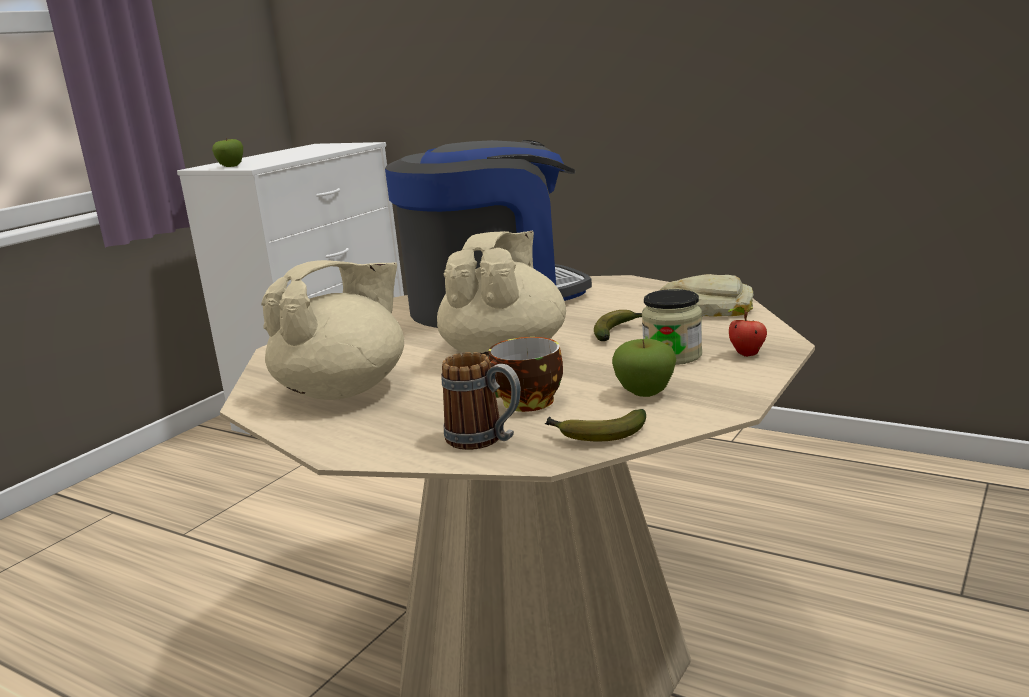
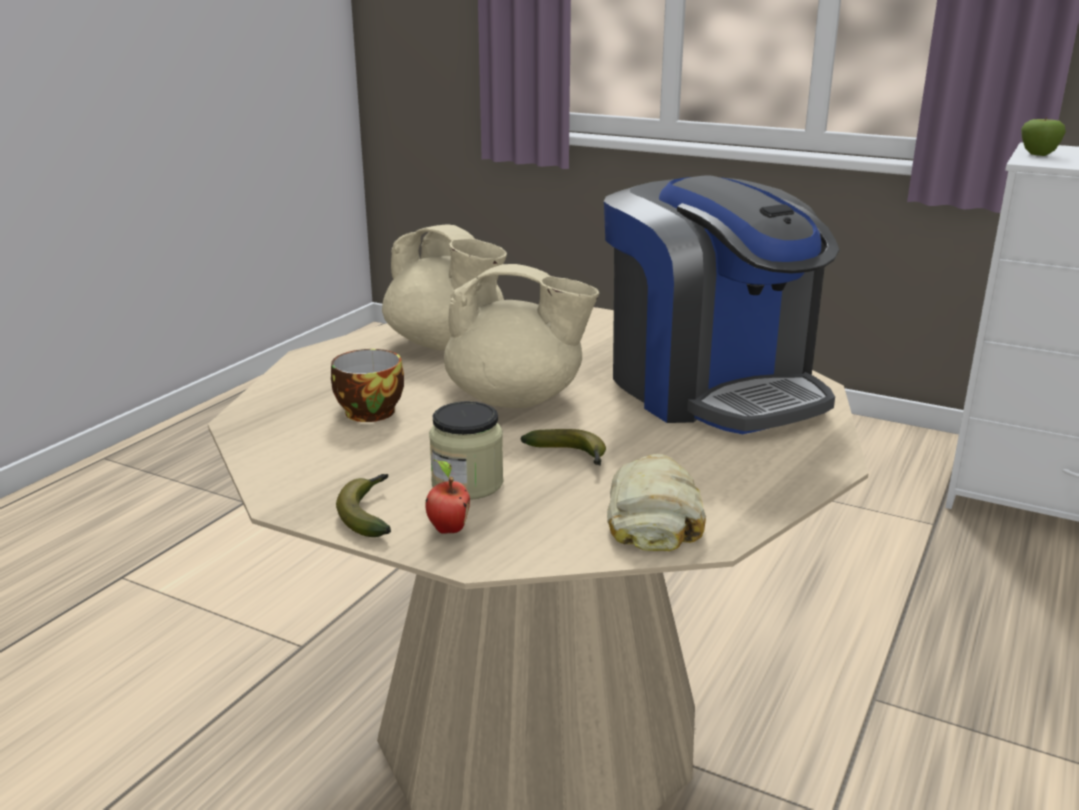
camera: 85 degrees right, 5 degrees up
(485, 440) = (295, 398): mug -> none
(595, 435) = (272, 439): banana -> banana (369, 513)
(645, 393) = (356, 464): apple -> none

